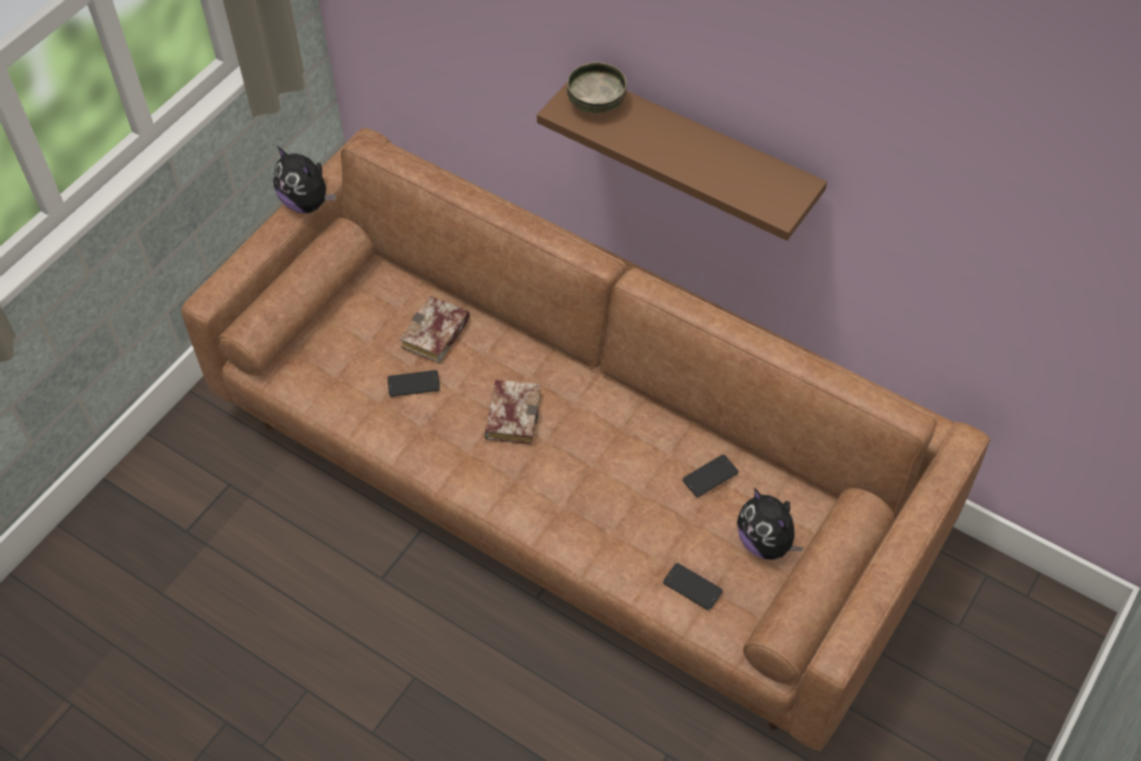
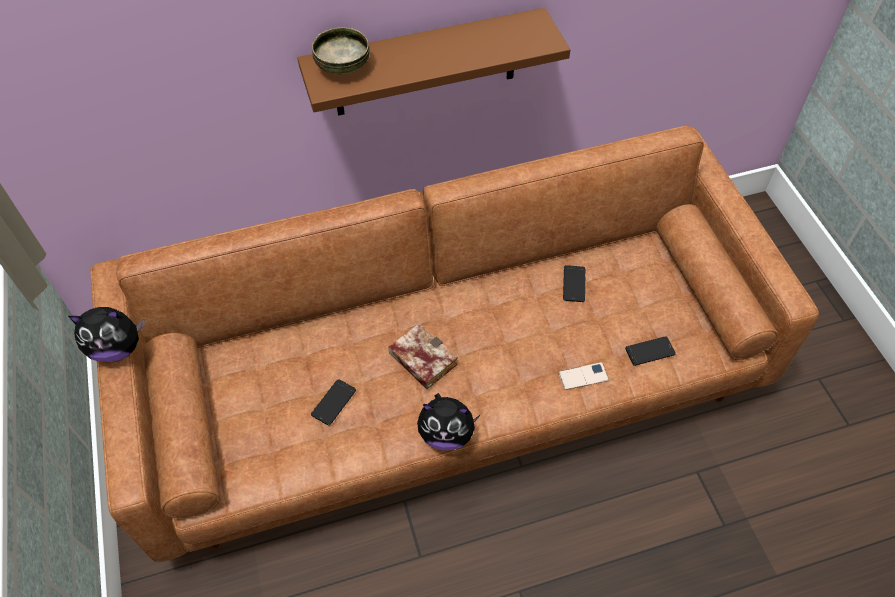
camera: 50 degrees left, 0 degrees up
(436, 336) = (307, 360): book -> none
(611, 549) = (583, 376): none -> phone
(766, 542) = (647, 290): plush toy -> plush toy (446, 434)

